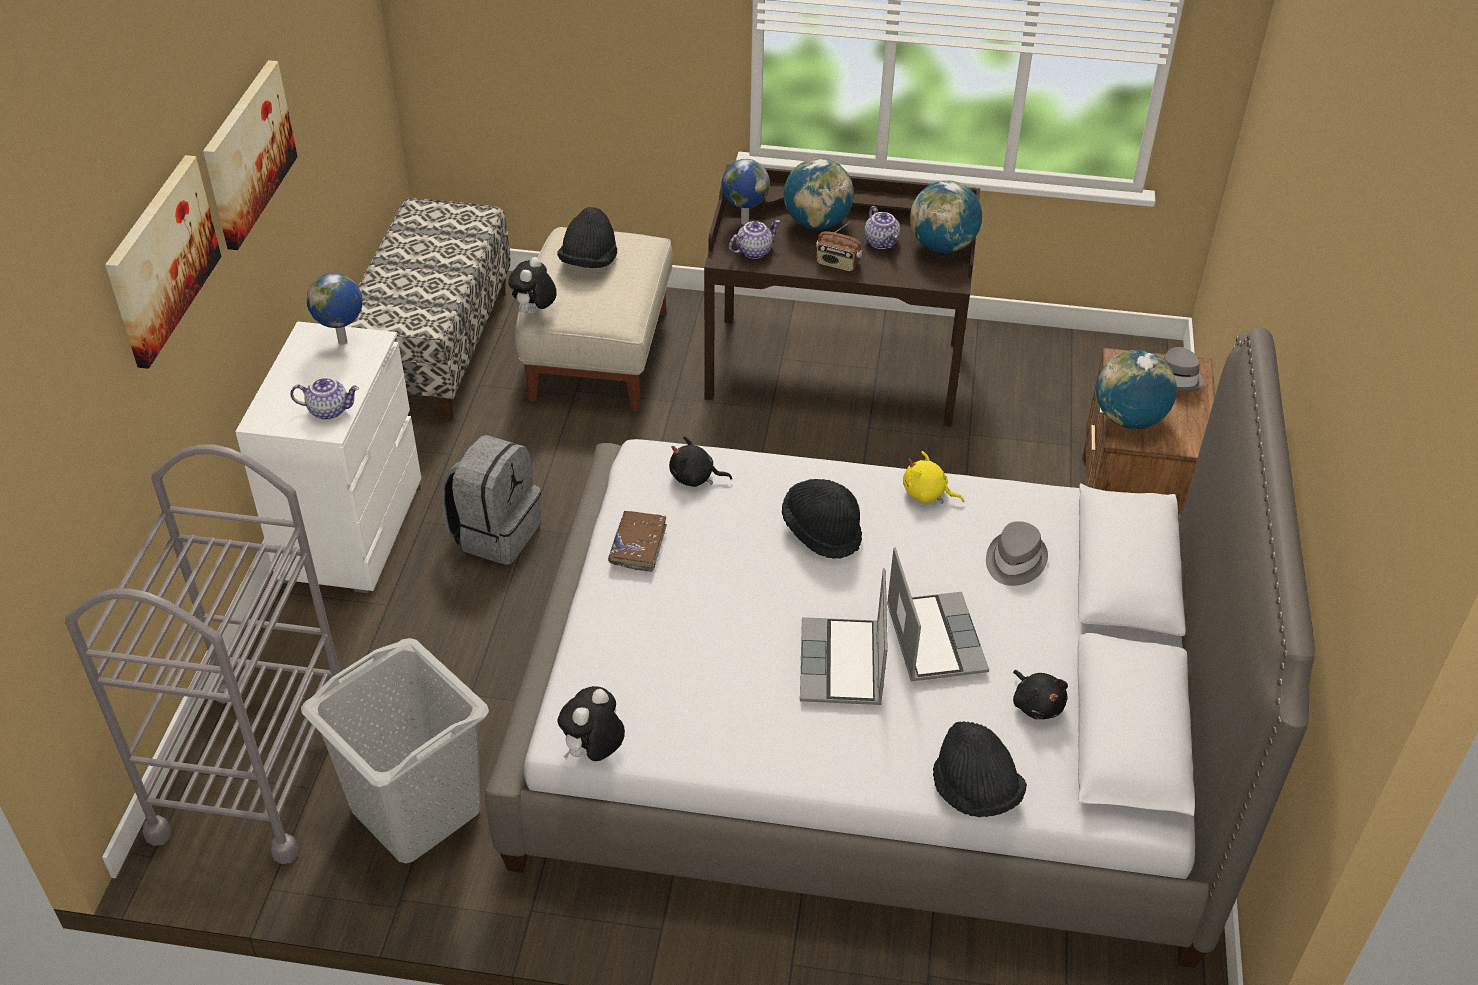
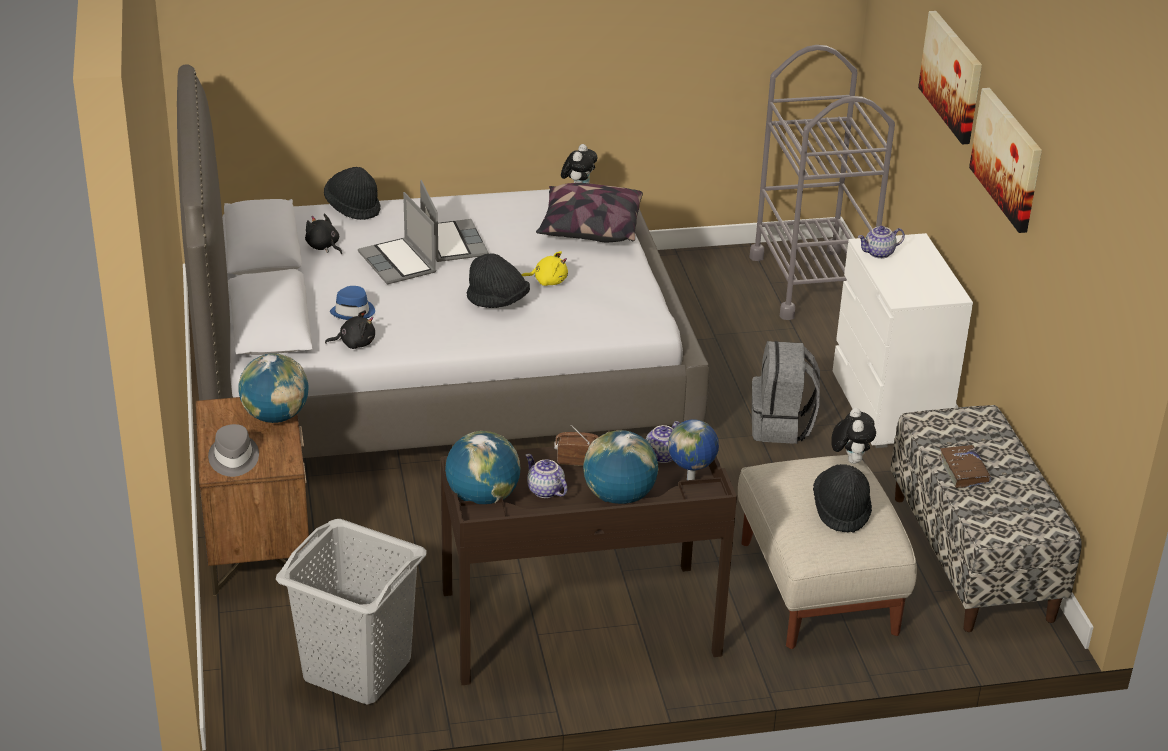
camera: 160 degrees right, 10 degrees down
(344, 342) = (920, 294): globe -> none
(416, 808) = (701, 286): grey laundry basket -> grey laundry basket (357, 670)
(629, 648) = (589, 229): none -> pillow
(638, 545) = (620, 274): brown book -> brown book (964, 471)
(695, 478) = (607, 316): black plush toy -> black plush toy (354, 343)
(927, 494) = (430, 339): yellow plush toy -> yellow plush toy (548, 281)
(1014, 561) = (353, 312): grey hat -> blue hat

